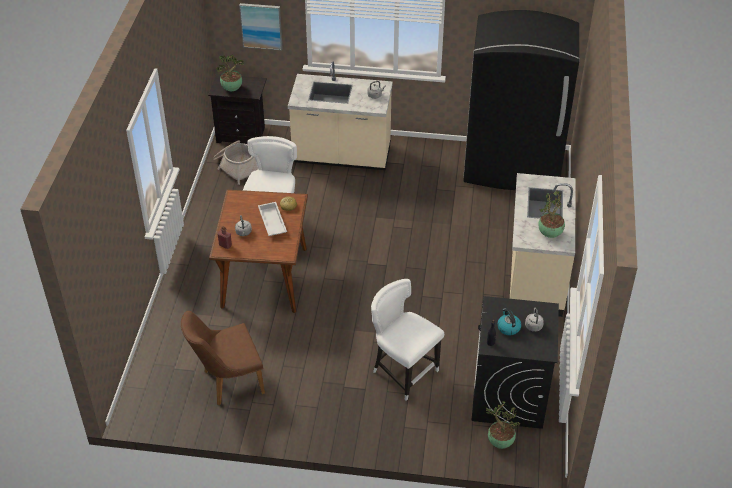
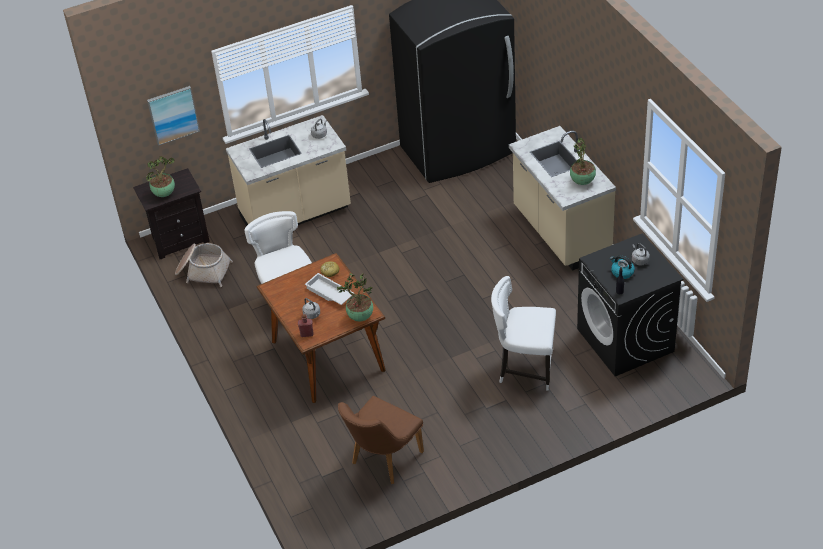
camera: 30 degrees left, 0 degrees up
(499, 442) = (651, 380): potted plant -> potted plant (359, 317)

